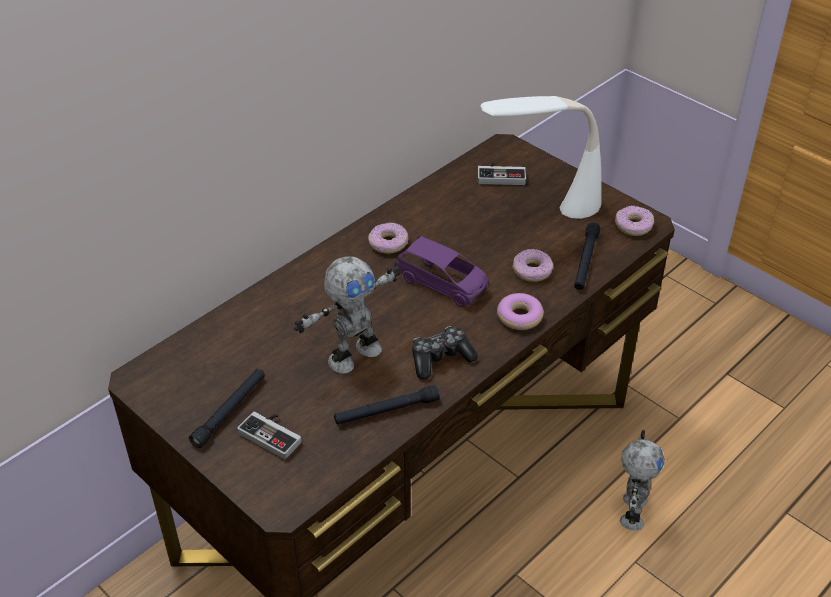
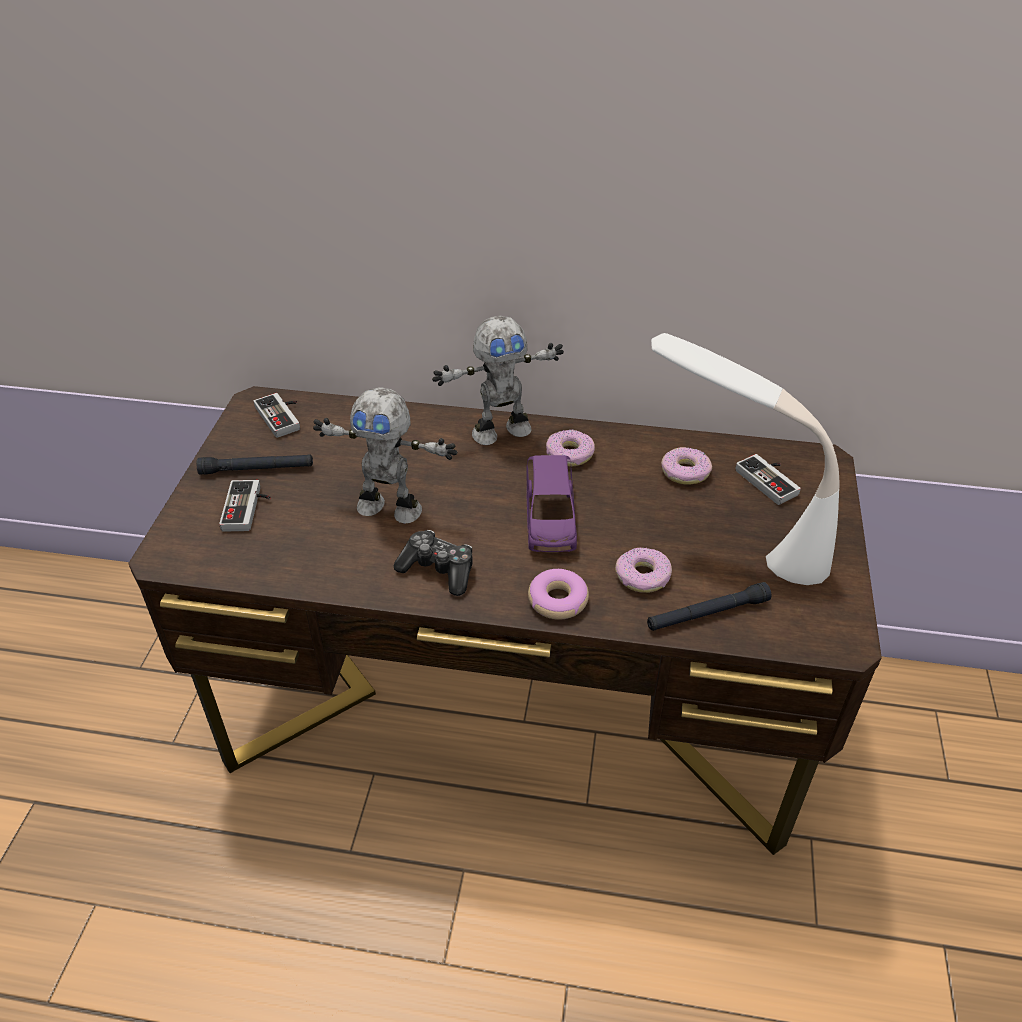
camera: 55 degrees right, 0 degrees up
(177, 370) = (283, 416): none -> game controller
(386, 411) = (333, 566): black flashlight -> none
(631, 511) = (632, 942): toy robot -> toy robot (500, 431)
(633, 226) = (821, 628): donut -> donut (685, 472)

